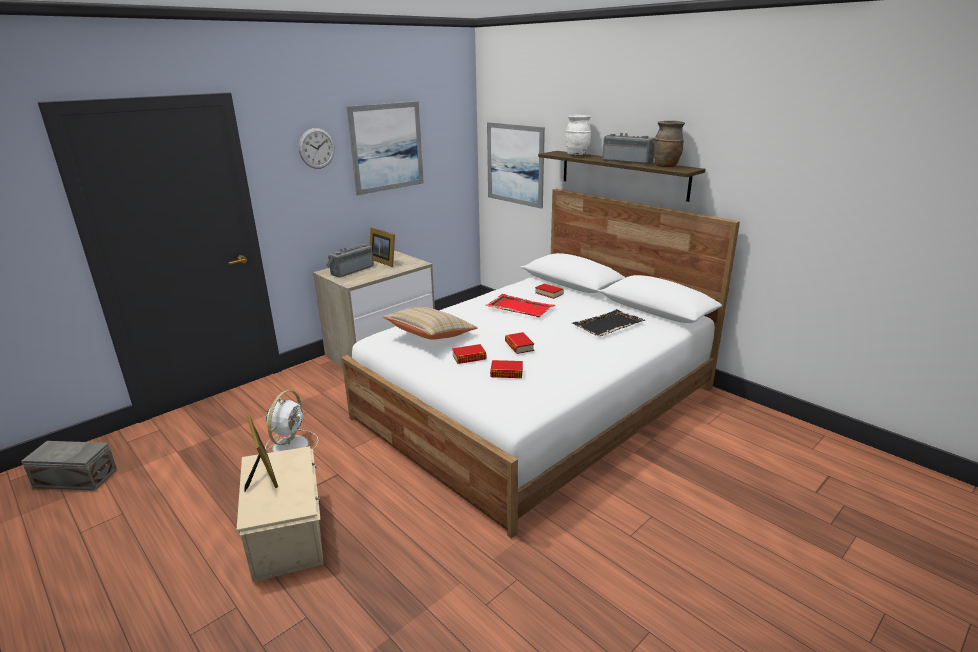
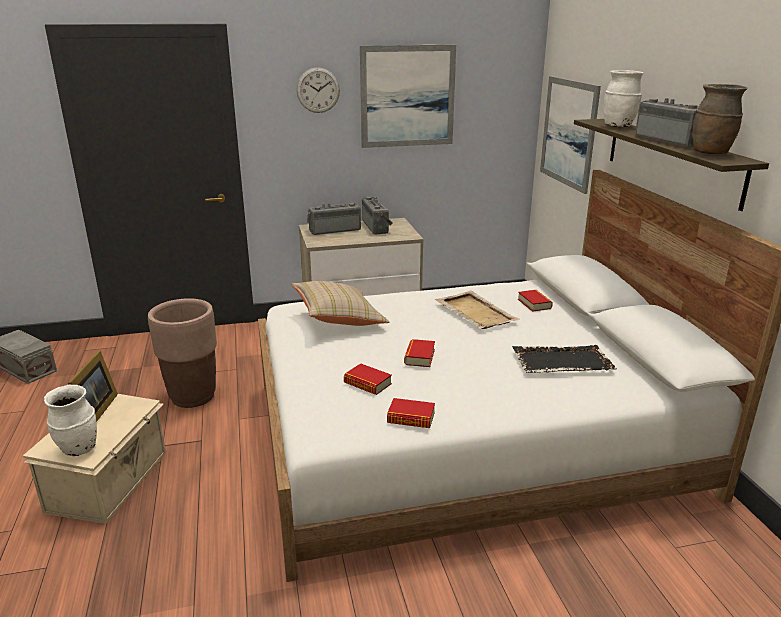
camera: 30 degrees right, 0 degrees up
(285, 505) = (79, 449): none -> white vase
(291, 445) = (193, 397): white fan -> brown planter
(384, 261) = (377, 227): picture frame -> radio
(469, 357) = (350, 354): book -> book (411, 418)
(519, 308) = (475, 312): red tray -> beige tray

